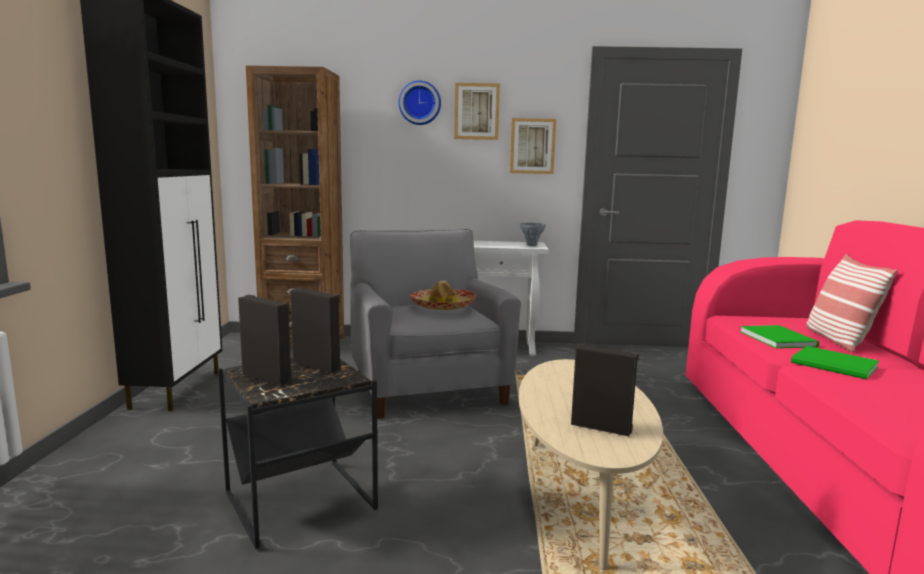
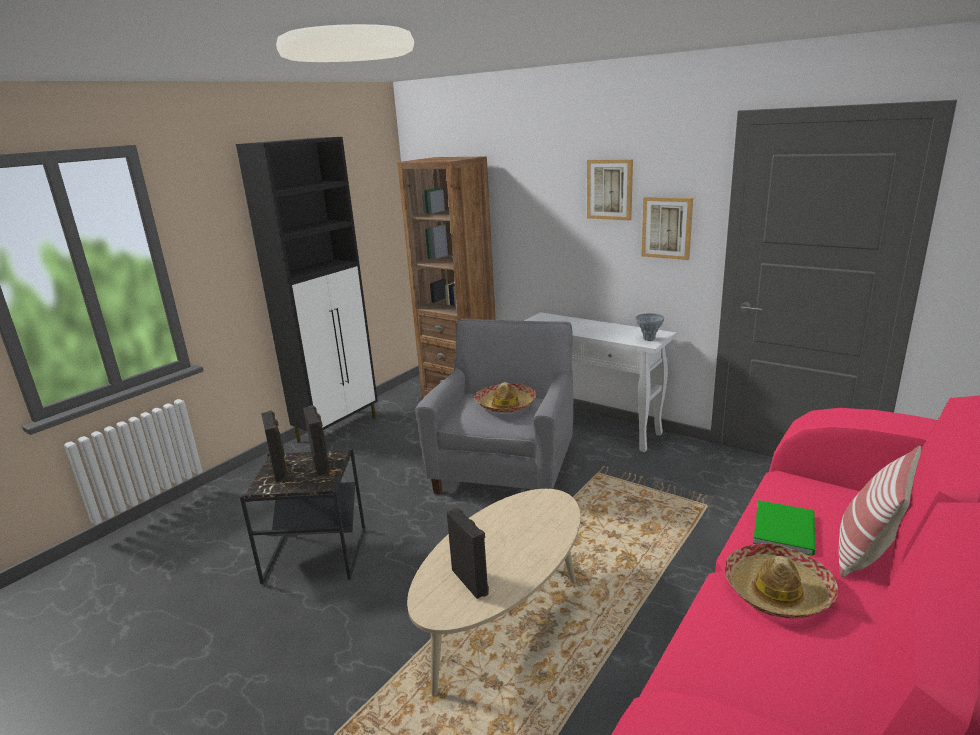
camera: 35 degrees right, 10 degrees up
(420, 103) = (557, 181): wall clock -> none
(836, 365) = (777, 591): green book -> hat

